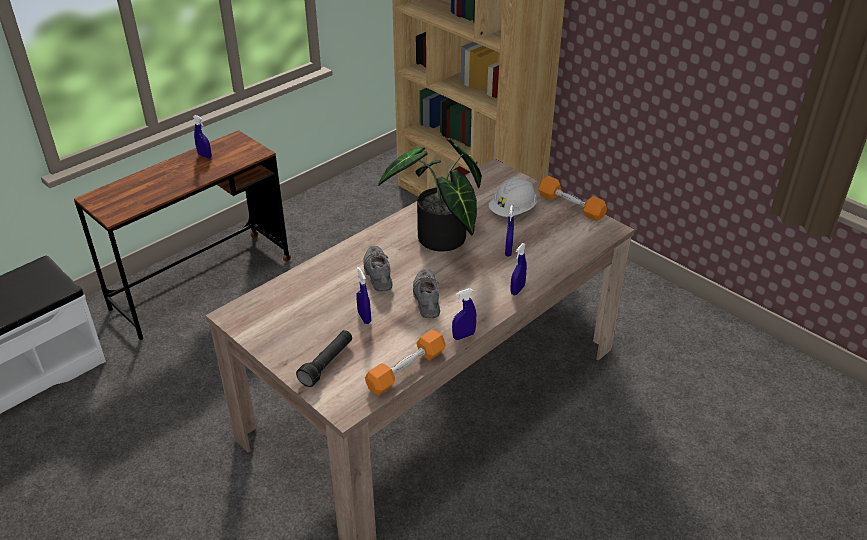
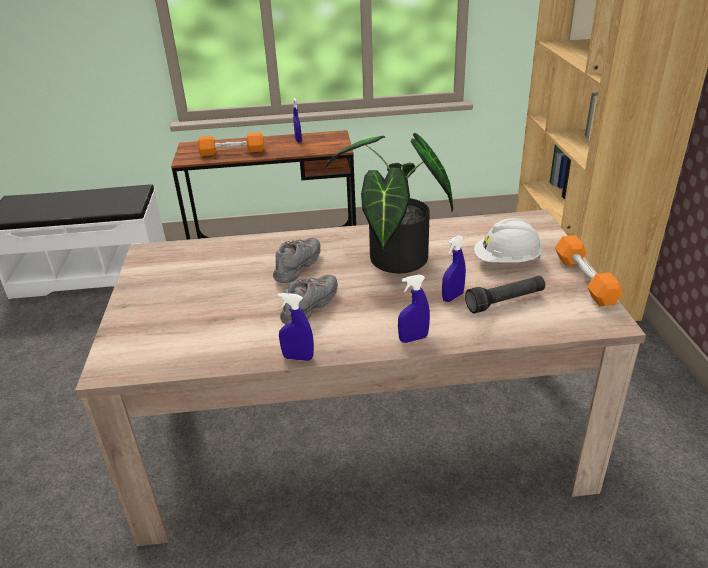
camera: 40 degrees right, 5 degrees down
(327, 364) = (151, 323): black flashlight -> black flashlight (505, 302)
(364, 317) = (235, 298): blue spray bottle -> none
(406, 370) = (202, 362): orange dumbbell -> orange dumbbell (232, 152)

